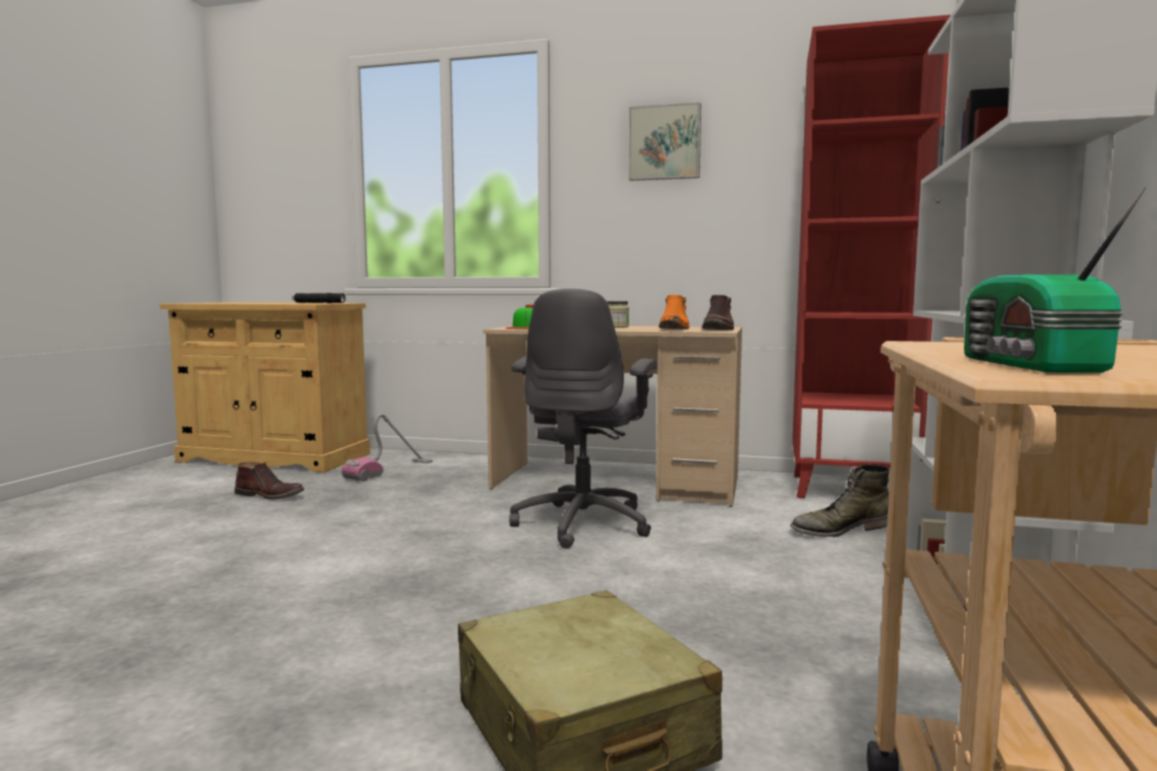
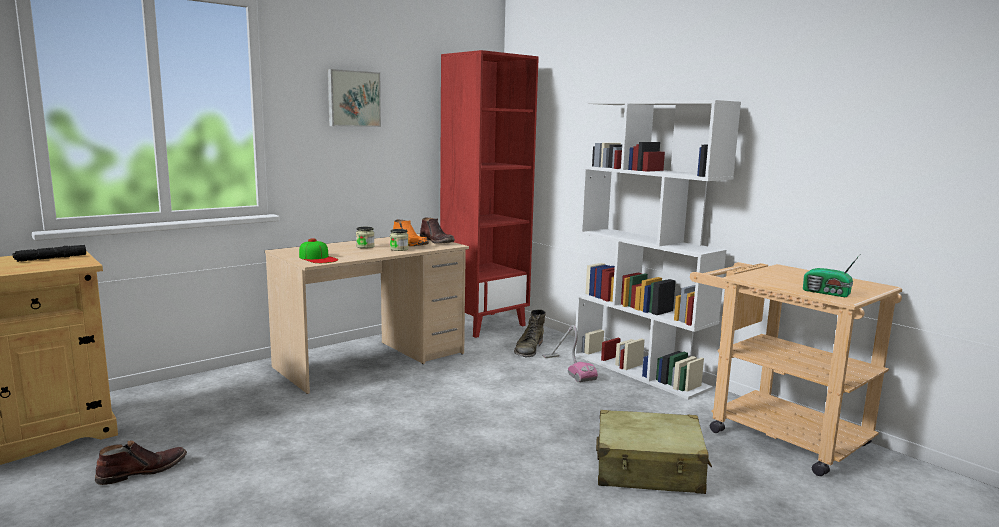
camera: 55 degrees left, 5 degrees up
(389, 470) = (177, 410): vacuum cleaner -> vacuum cleaner (568, 368)
(584, 523) = (425, 392): grey office chair -> none
(638, 329) = (399, 249): none -> jar

